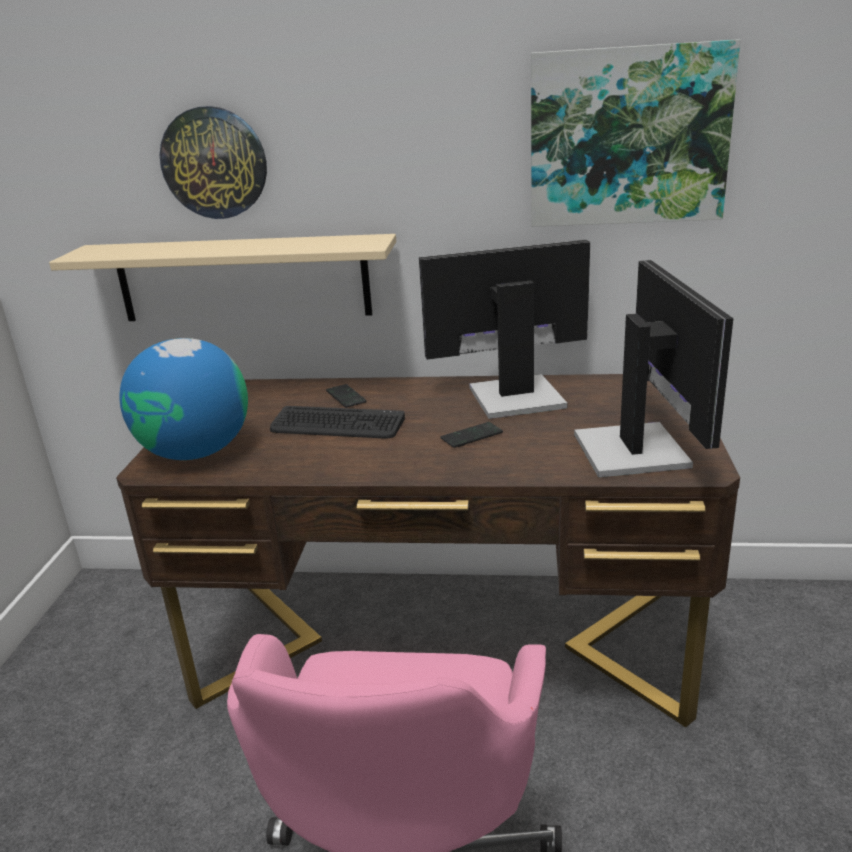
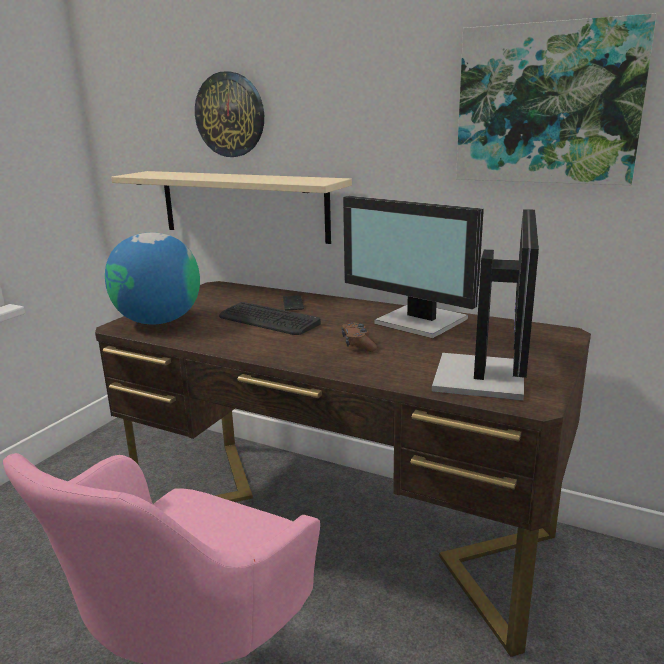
camera: 20 degrees right, 5 degrees down
(471, 436) = (358, 344): phone -> brown game controller
(513, 396) = (420, 322): monitor -> monitor turned 150 degrees counterclockwise

